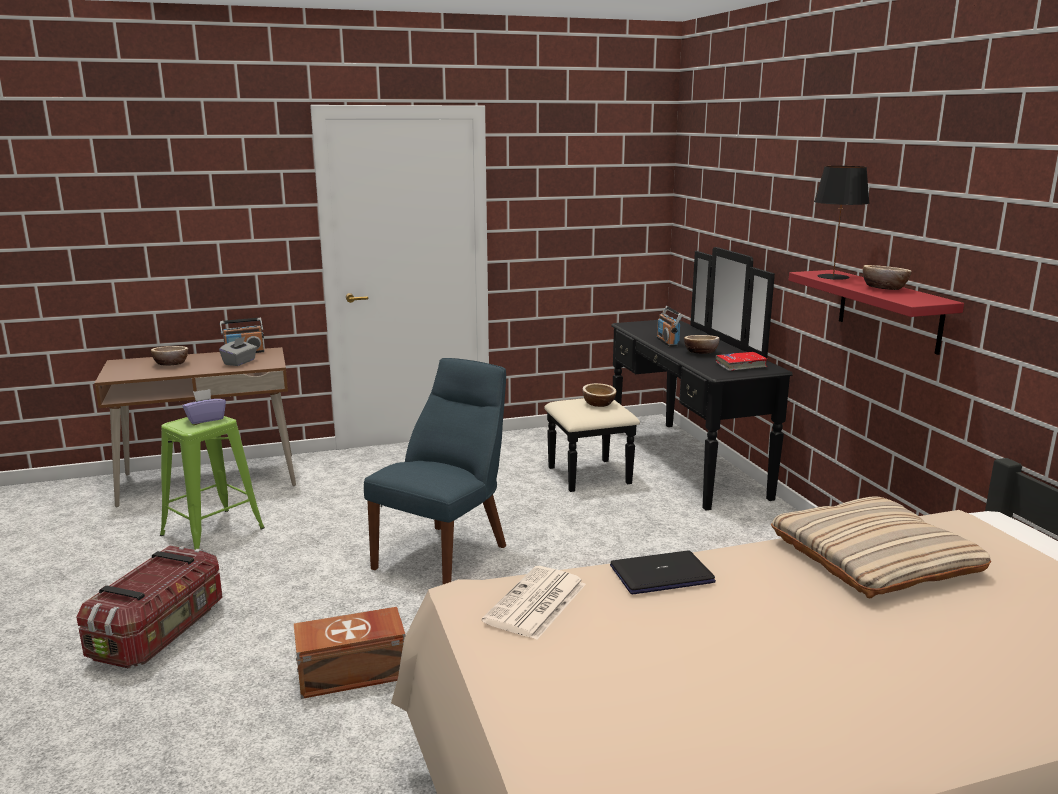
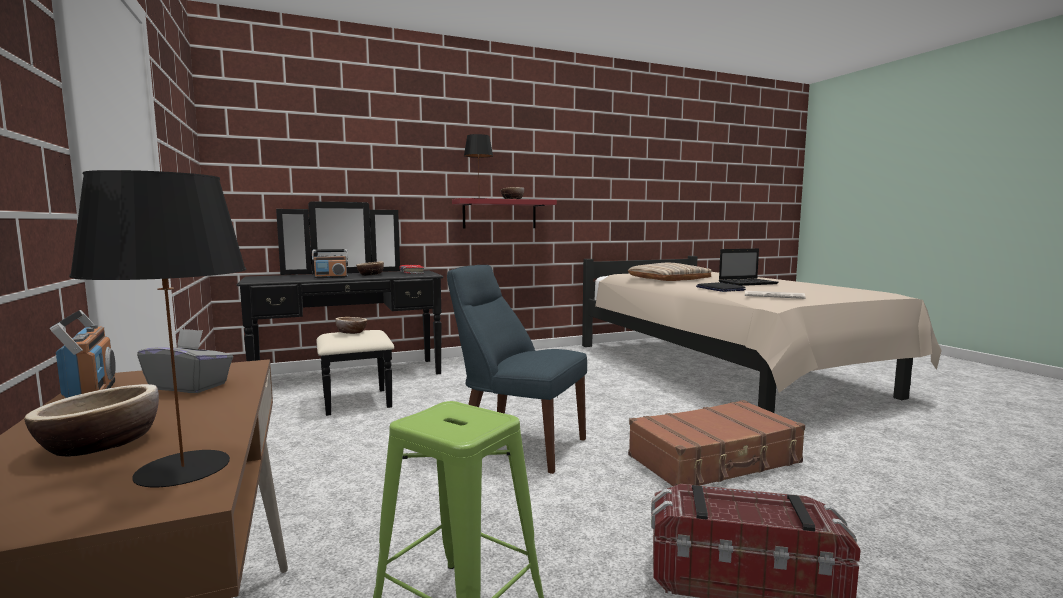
camera: 95 degrees left, 10 degrees down
(133, 374) = (184, 469): none -> black table lamp
(205, 419) = (442, 417): purple tissue box -> none
(354, 673) = (715, 460): brown storage box -> brown suitcase
(778, 636) = (748, 283): none -> laptop

